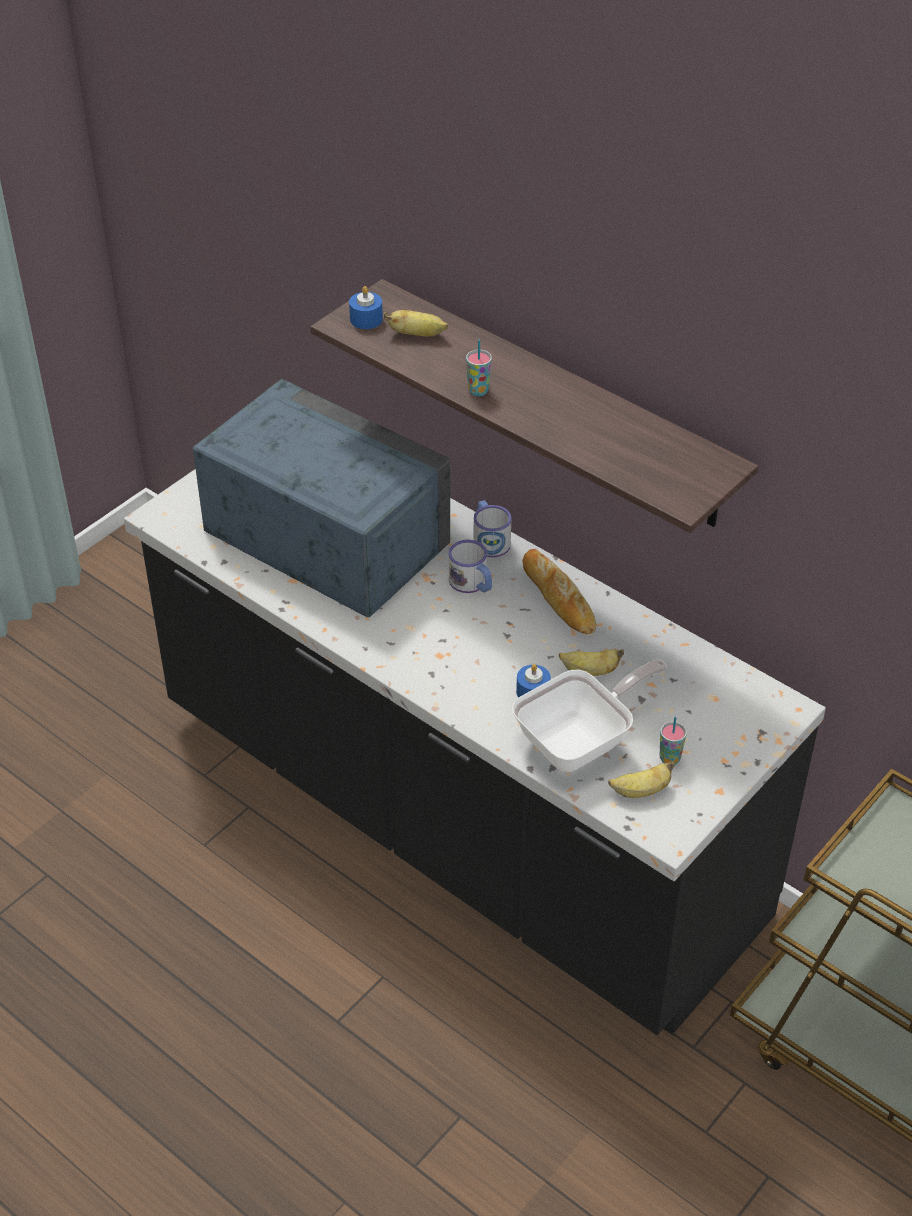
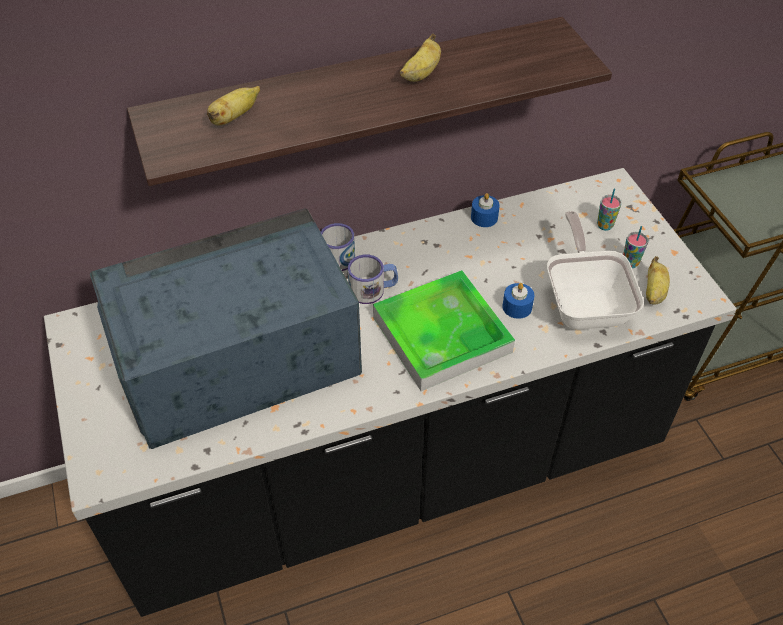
camera: 60 degrees left, 5 degrees up
(366, 319) = (177, 139): blue candle -> blue candle (484, 217)
(454, 651) = (441, 334): none -> tray
(478, 391) = (349, 112): cup -> cup (604, 225)
(558, 597) = (426, 247): bread -> none
(589, 671) = (516, 265): banana -> banana (421, 74)

